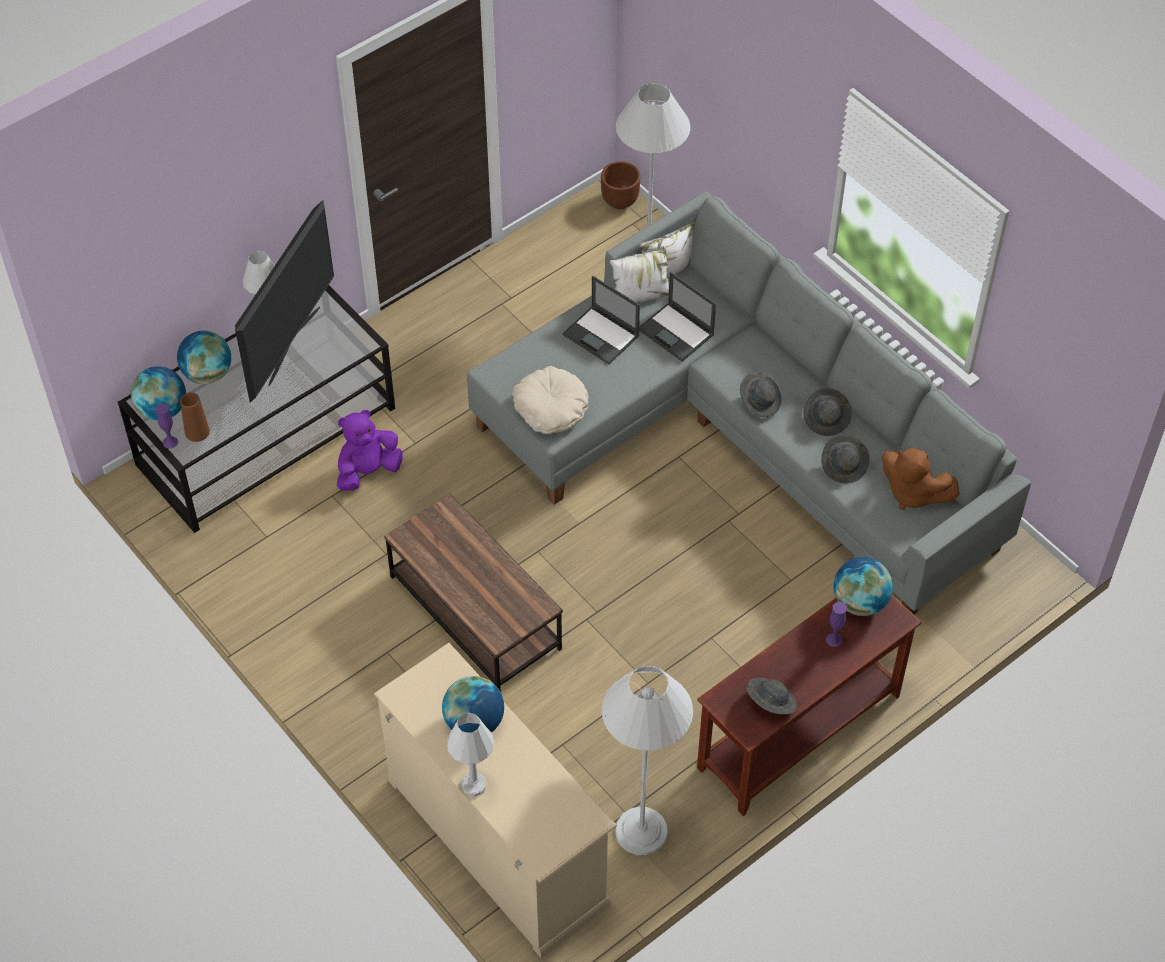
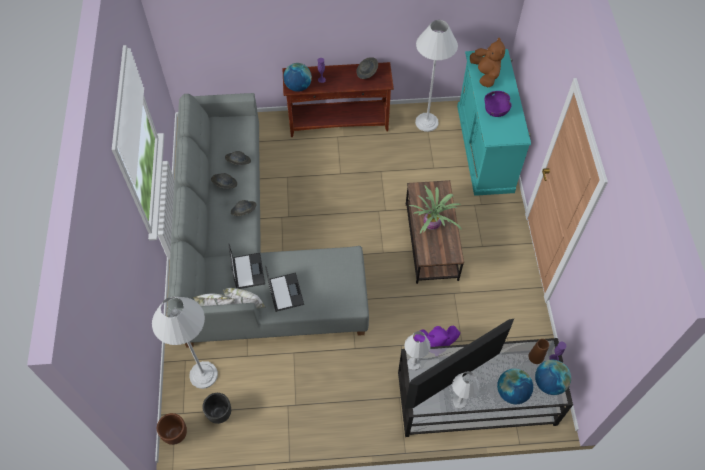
camera: 145 degrees left, 5 degrees up
(471, 563) = (432, 225): none -> potted plant
(474, 723) = (496, 110): globe -> purple bowl
(474, 785) = (511, 89): white table lamp -> white table lamp (414, 364)
(496, 841) = (485, 148): beige cabinet -> turquoise cabinet
(552, 408) = (341, 267): beige pillow -> none
(587, 246) = (219, 414): none -> black planter
(912, 493) = (224, 134): brown plush toy -> brown plush toy (485, 74)

